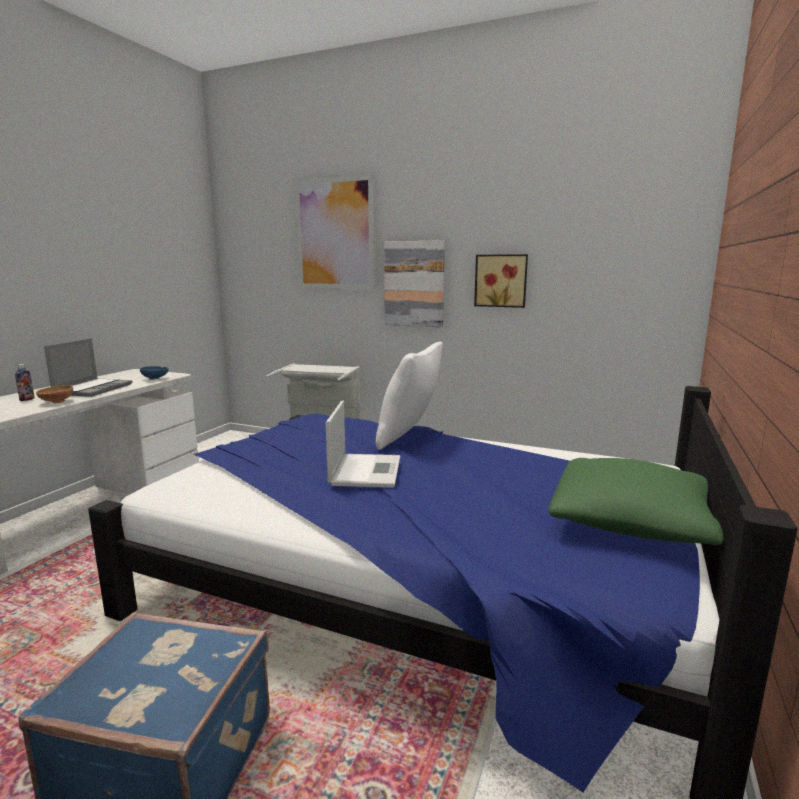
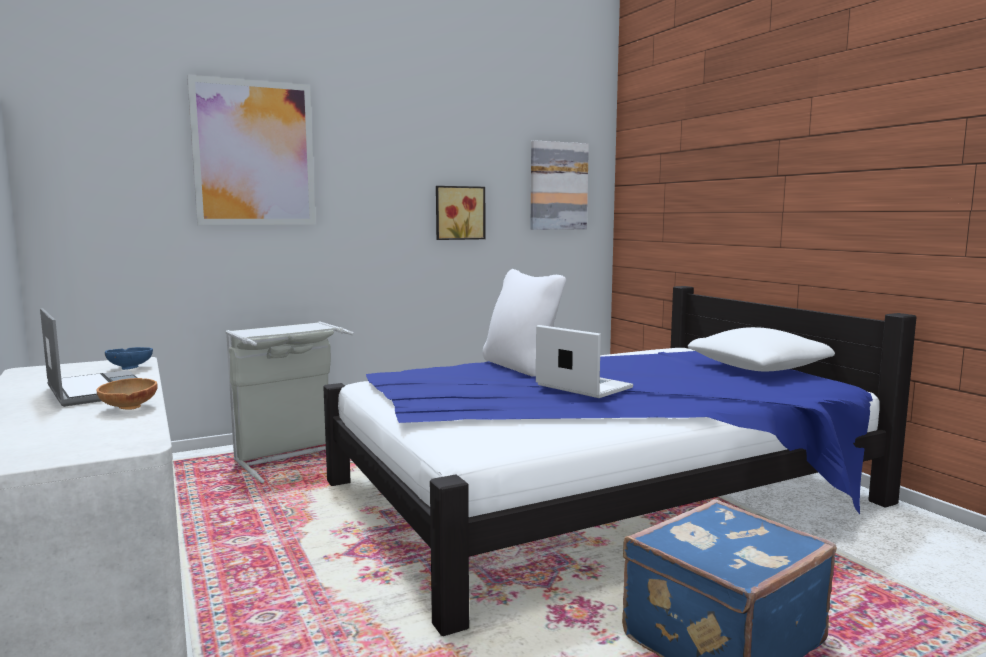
camera: 50 degrees left, 5 degrees down
(27, 399) = (50, 418): bottle -> none
(414, 284) = (366, 217): picture -> picture (558, 186)
(630, 521) = (758, 368): green pillow -> white pillow

